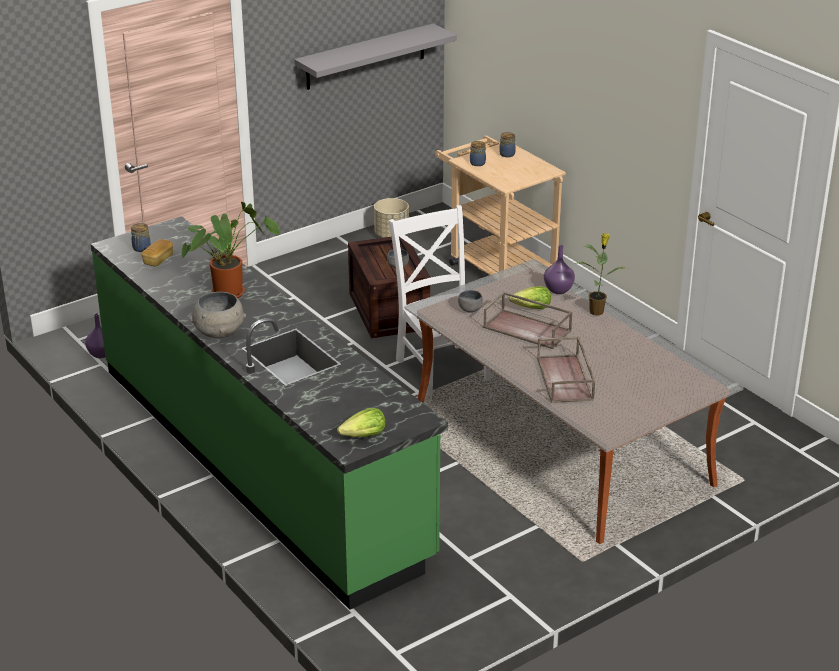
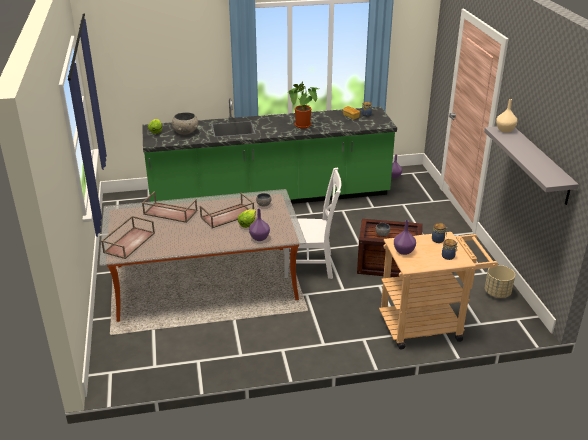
camera: 115 degrees right, 0 degrees up
(219, 332) = (269, 119): grey bowl -> grey bowl (186, 132)
(317, 61) = (504, 130): none -> beige vase
(522, 177) = (403, 251): none -> purple vase
(597, 311) = (223, 243): potted plant -> none
(673, 383) = (129, 242): none -> brown tray

